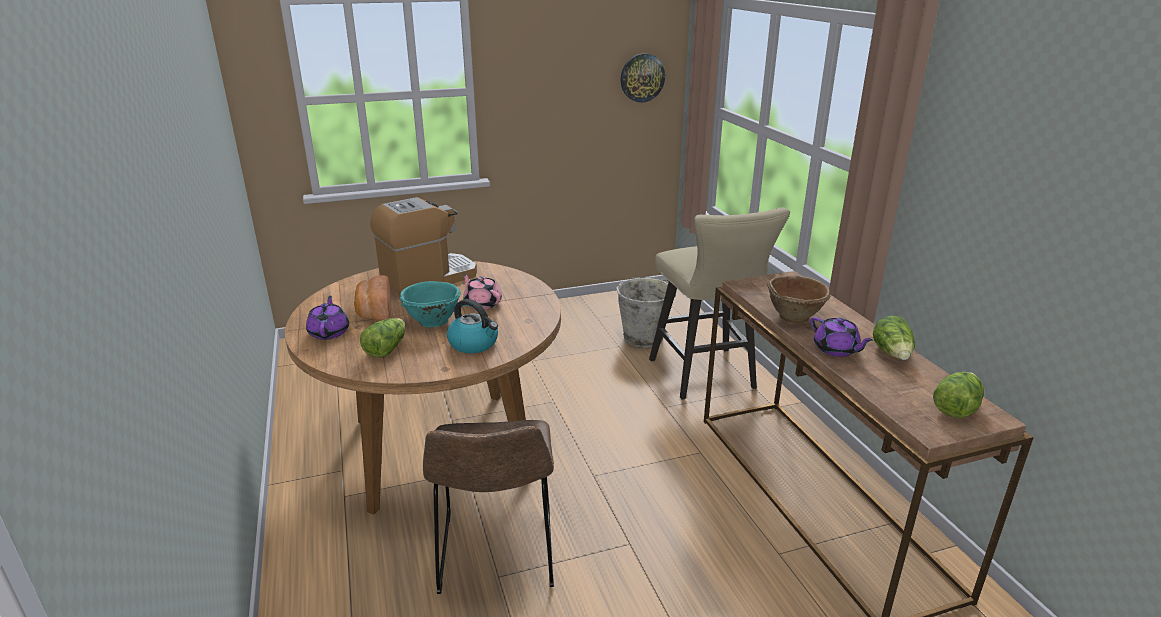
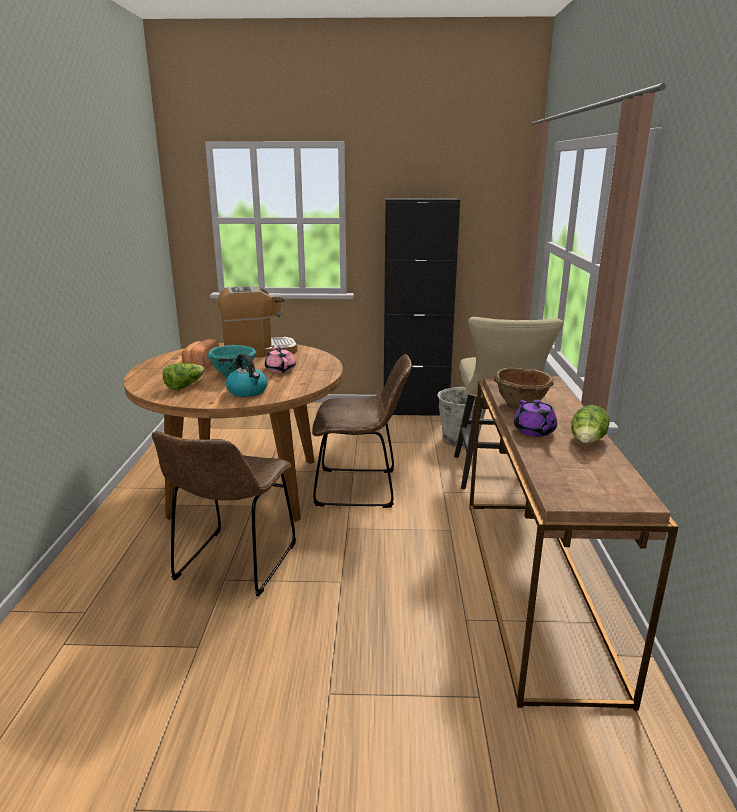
camera: 20 degrees right, 5 degrees down
(329, 332) = (158, 372): purple teapot -> none
(571, 307) = (415, 410): none -> black cabinet
(576, 421) = (361, 488): none -> brown chair
(642, 77) = (492, 217): wall clock -> none
(955, 407) = (608, 487): lettuce -> none

